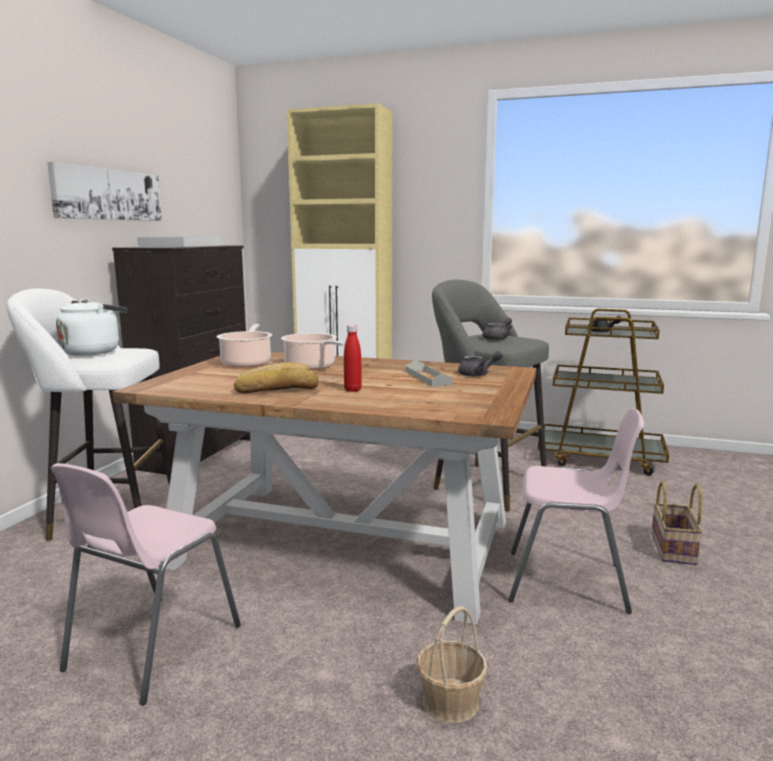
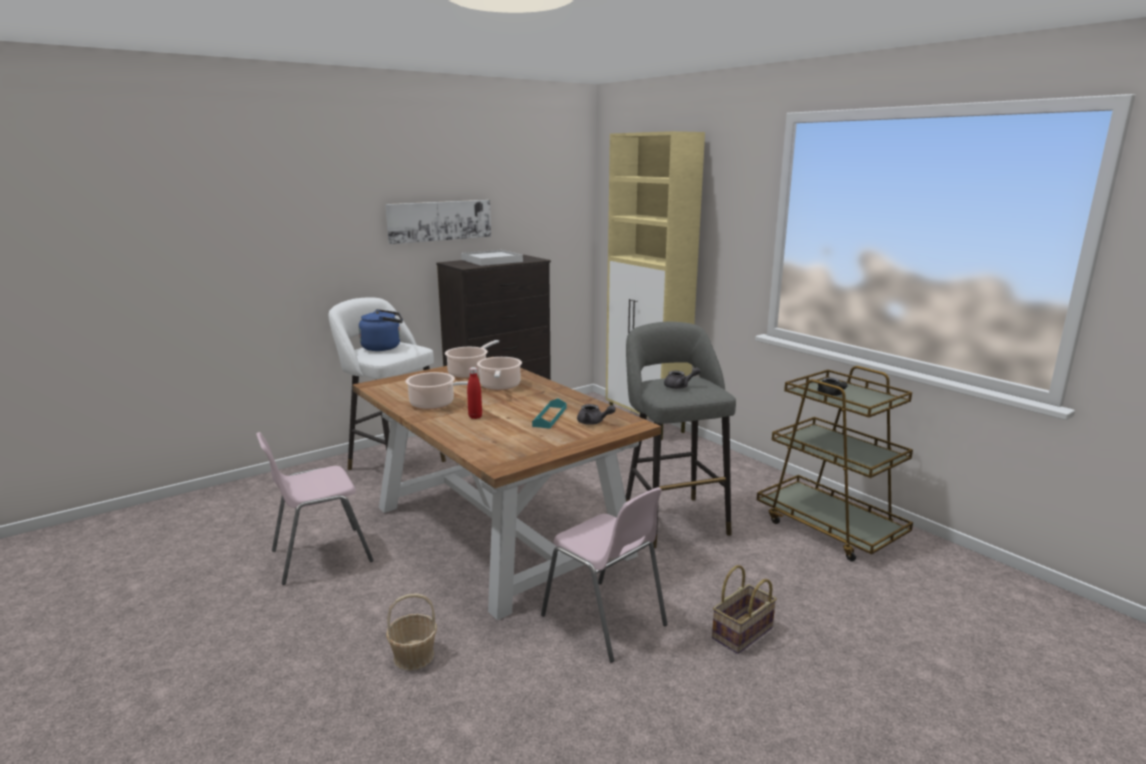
camera: 35 degrees right, 5 degrees up
(94, 352) = (384, 347): white kettle -> blue kettle
(277, 389) = (435, 404): bread -> cooking pot
(427, 378) = (549, 417): grey tray -> turquoise tray

